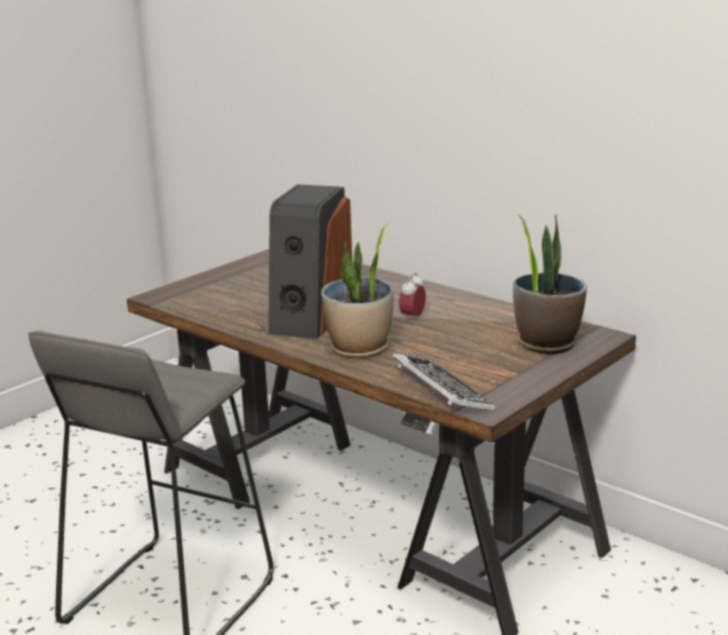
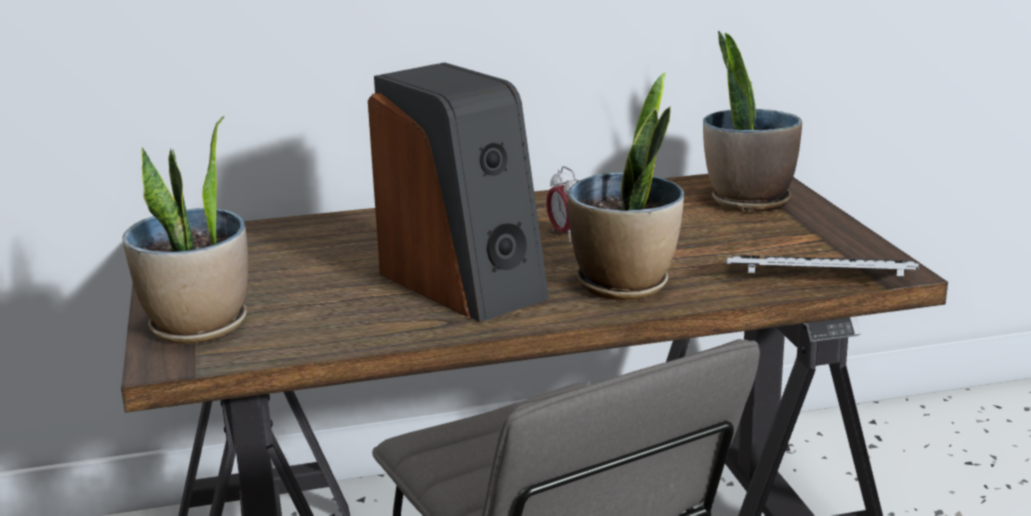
camera: 55 degrees left, 0 degrees up
(195, 289) = (198, 327): none -> potted plant

